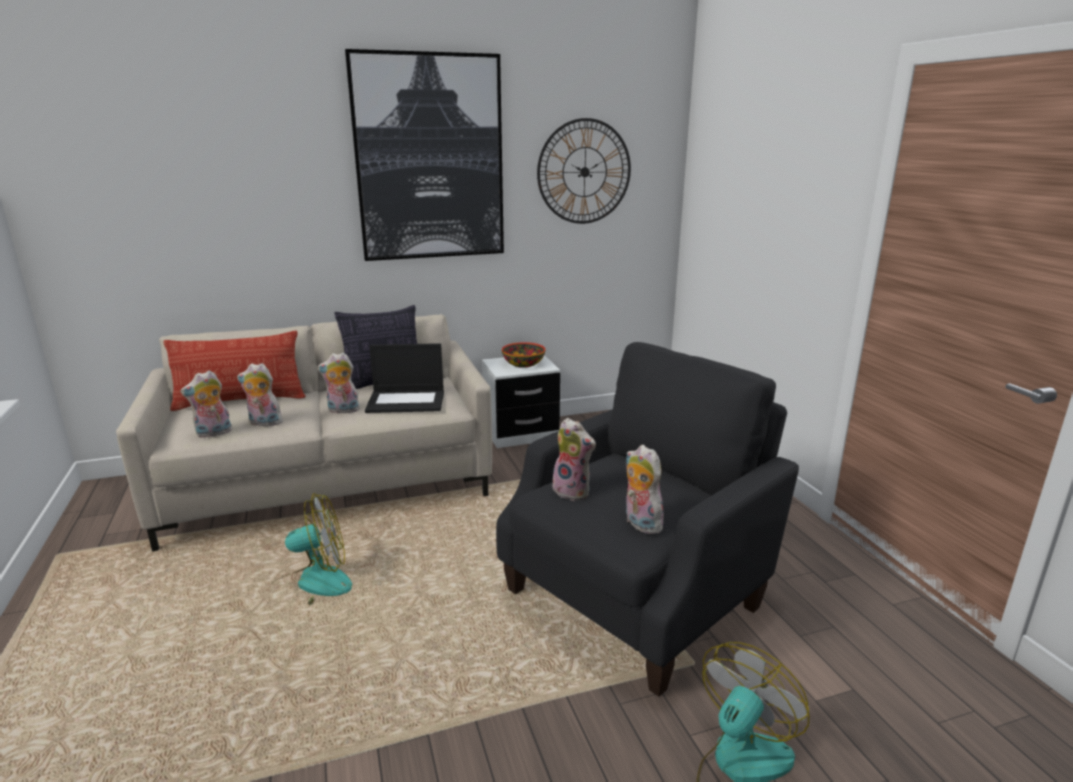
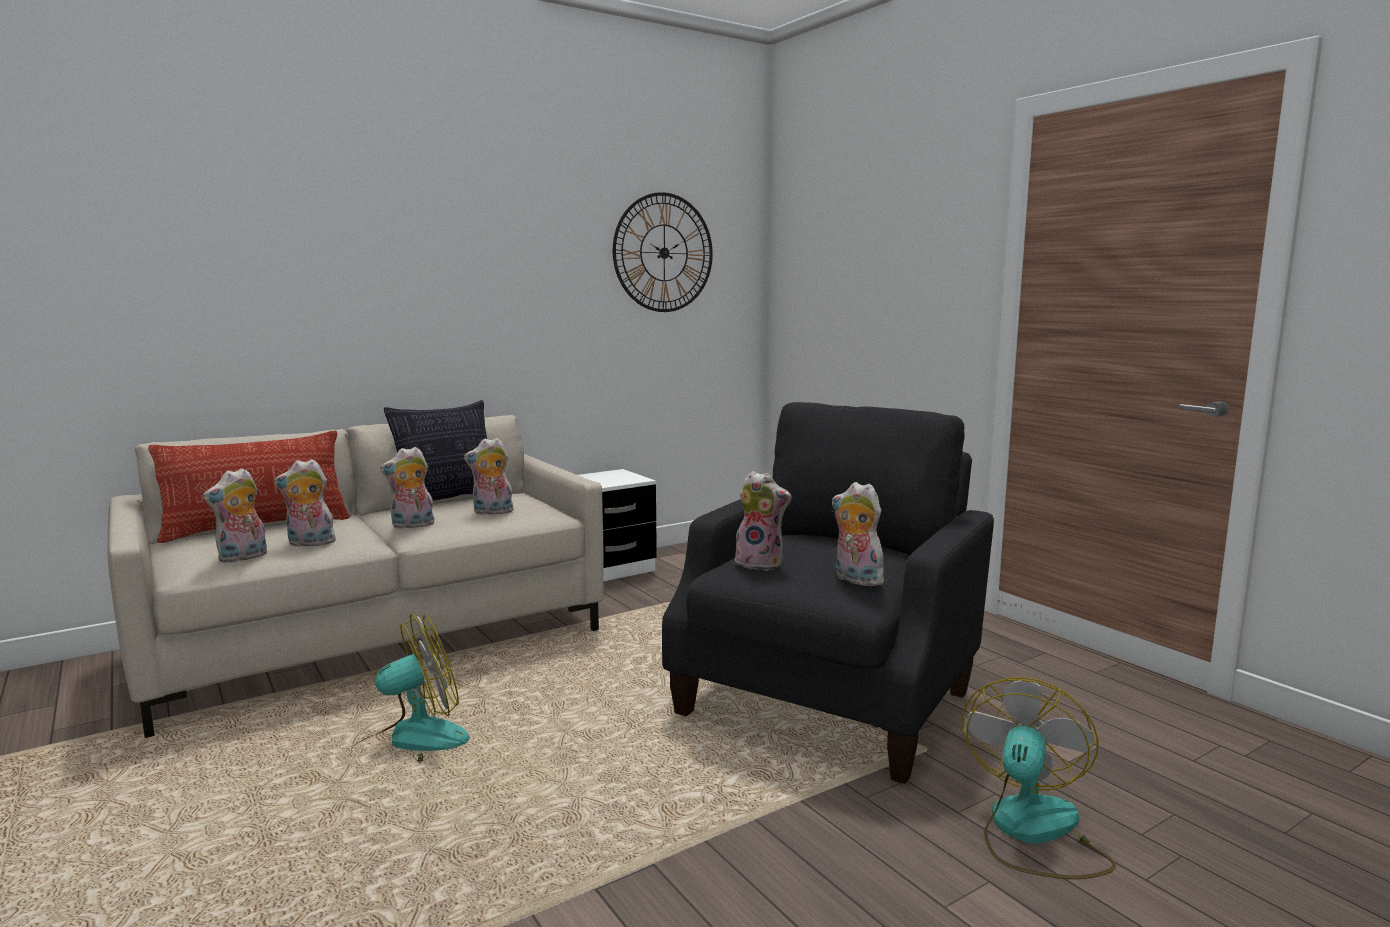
camera: 15 degrees left, 10 degrees down
(407, 401) = (492, 512): laptop -> plush toy
(430, 159) = (490, 229): picture -> none
(523, 364) = (607, 478): bowl -> none

